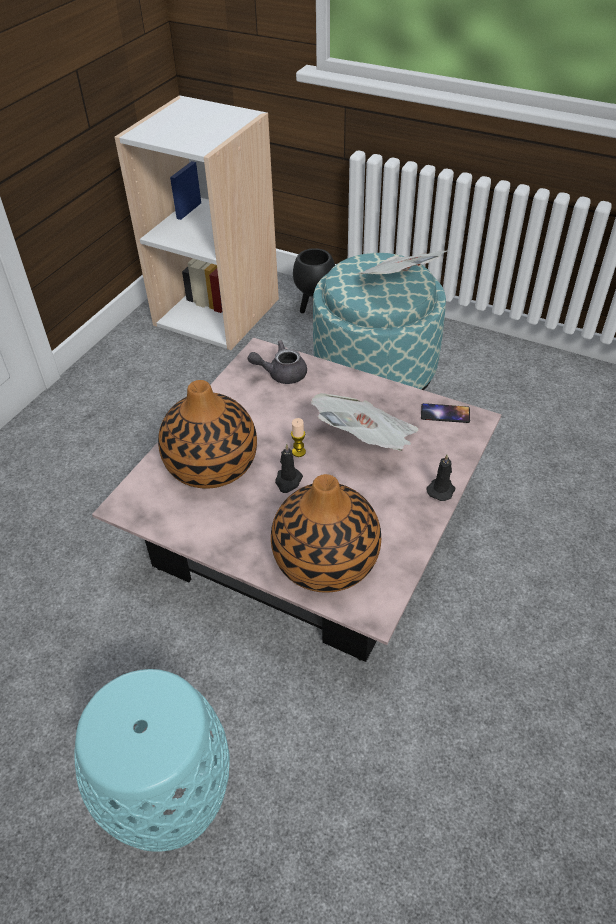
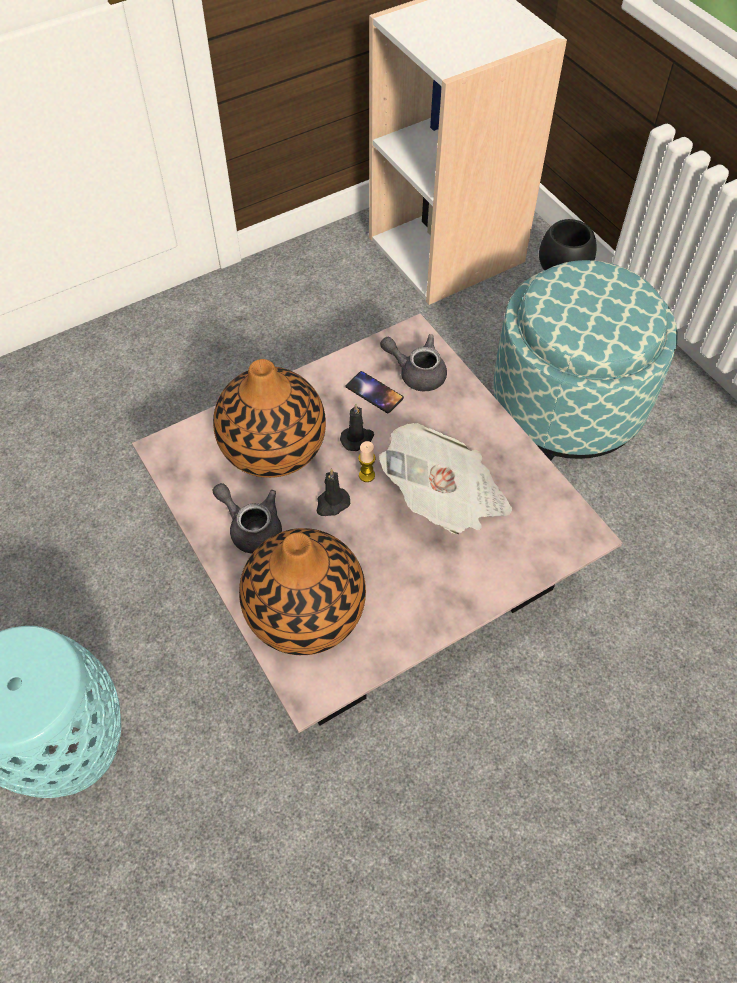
camera: 30 degrees right, 10 degrees up
(239, 525) = (251, 527): none -> grey teapot
(401, 283) = (614, 323): newspaper -> none
(441, 489) = (481, 597): black candle -> black candle (357, 439)
(445, 413) = (557, 509): phone -> phone (374, 392)

